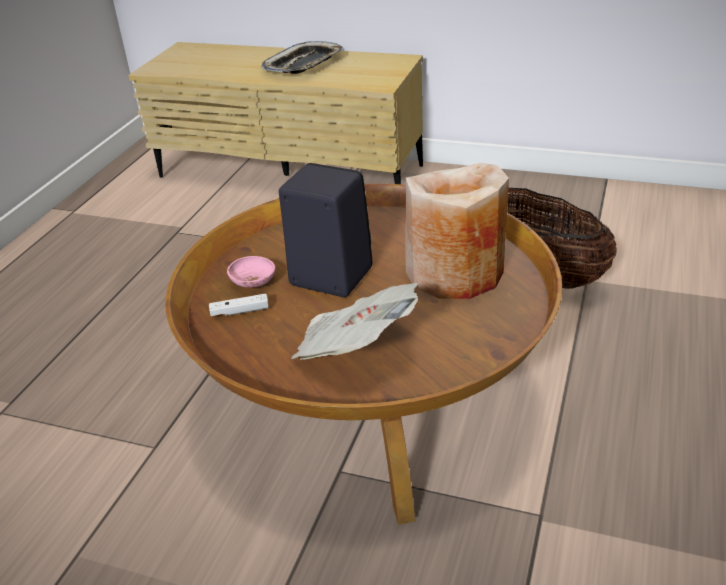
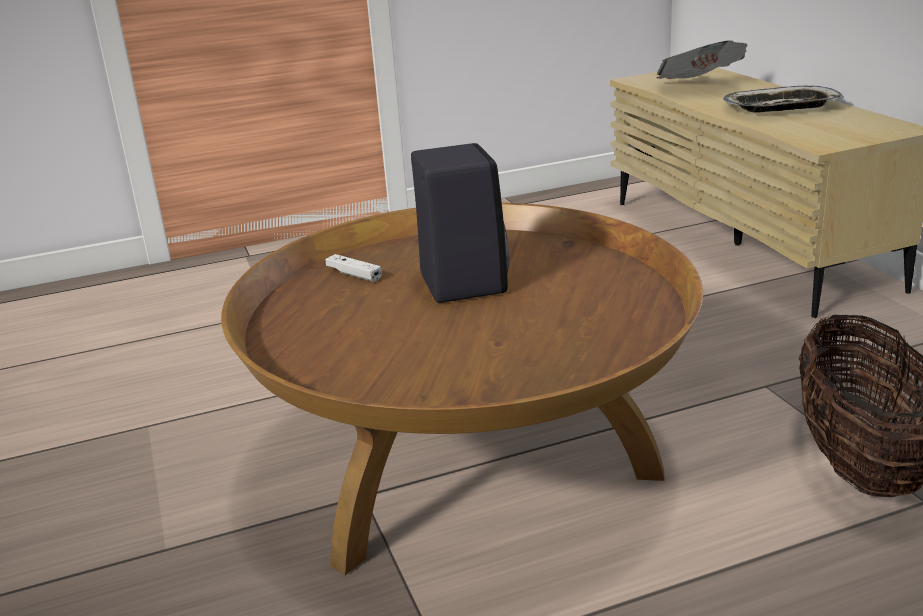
camera: 50 degrees right, 10 degrees down
(253, 282) = (403, 261): pink bowl -> none
(355, 349) = (364, 341): newspaper -> newspaper (699, 86)
(455, 273) = (565, 333): beige vase -> none

